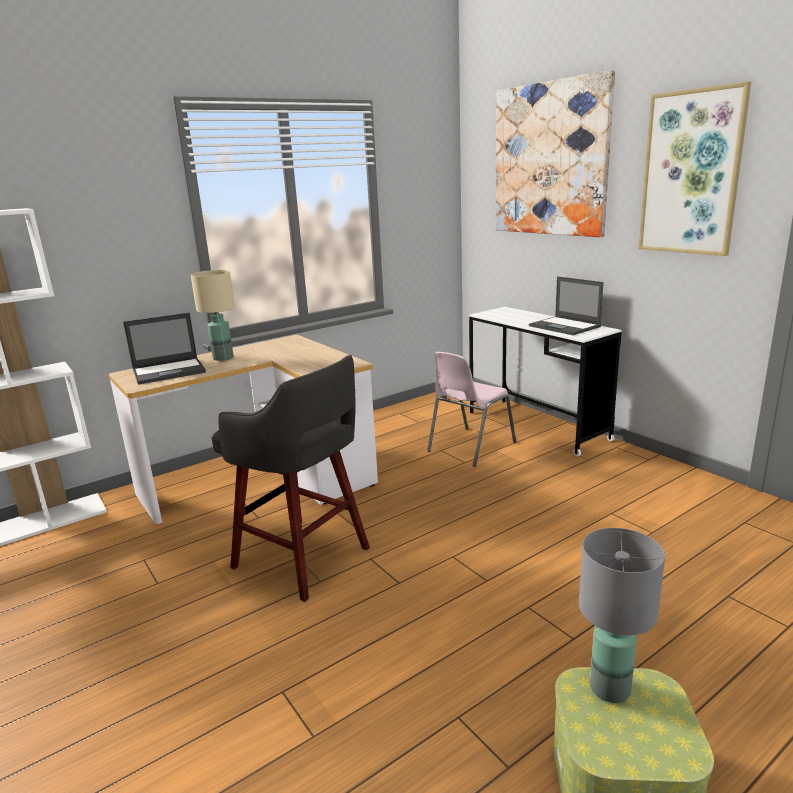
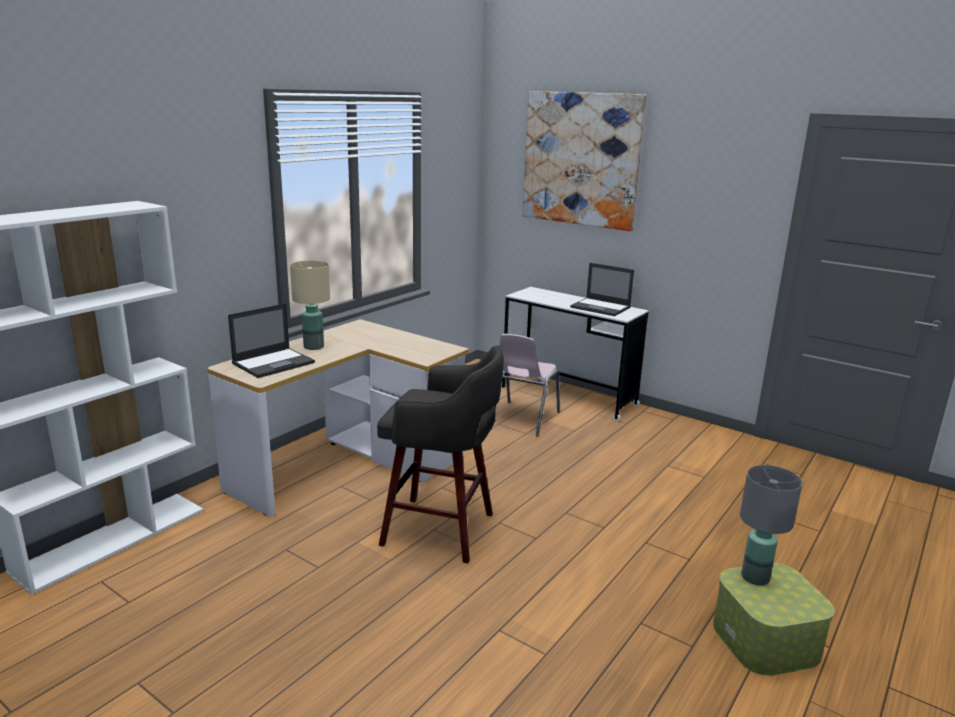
camera: 20 degrees left, 0 degrees up
(691, 173) = (711, 187): picture -> none

